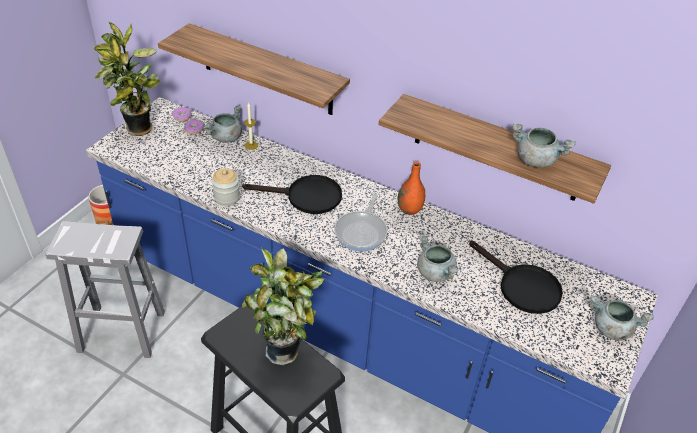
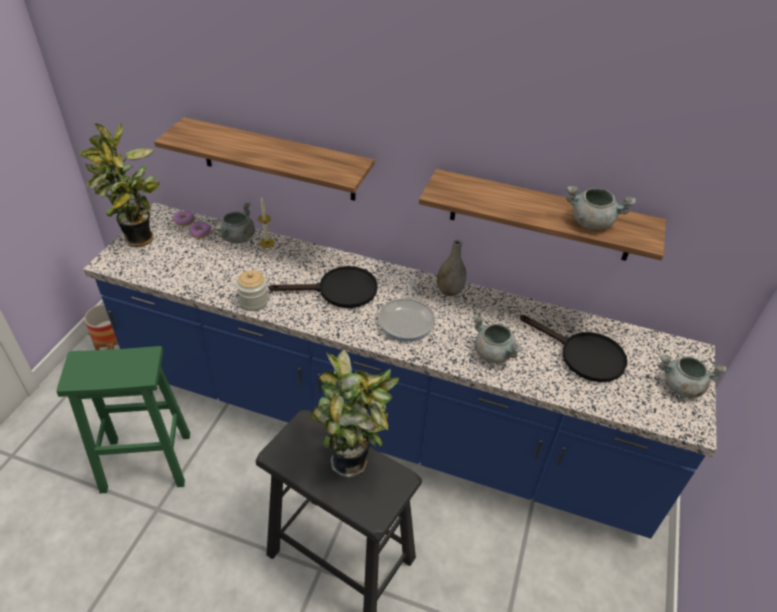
camera: 10 degrees left, 0 degrees up
(120, 332) = (145, 462): white stool -> green stool
(409, 210) = (449, 291): orange vase -> grey vase

